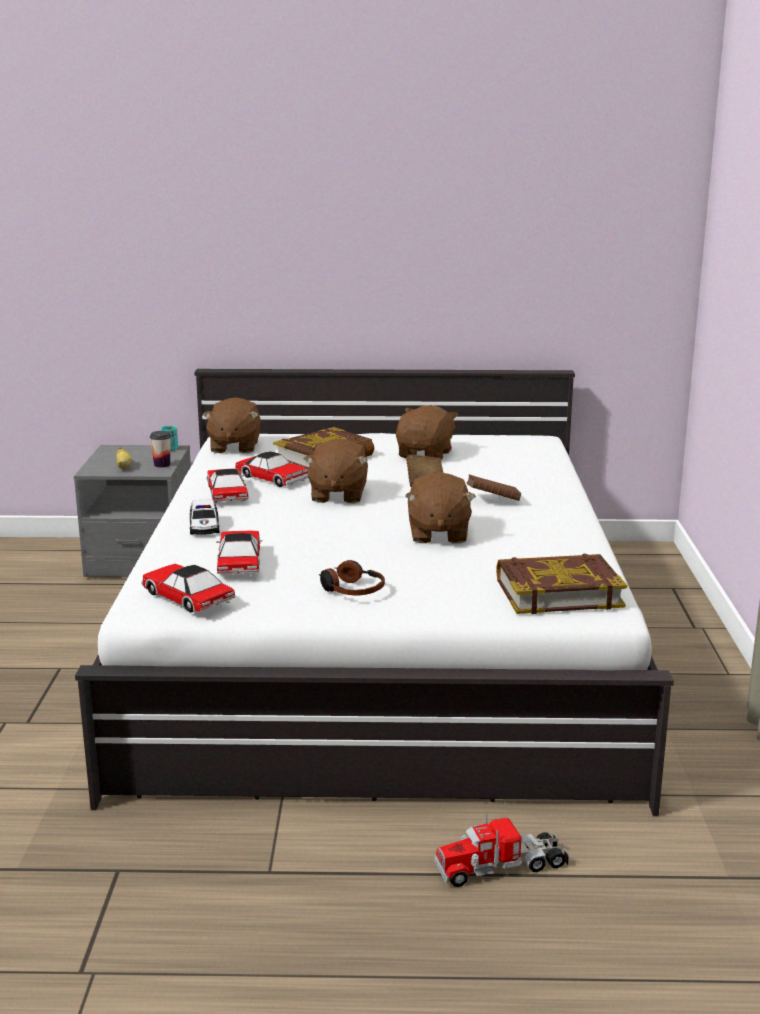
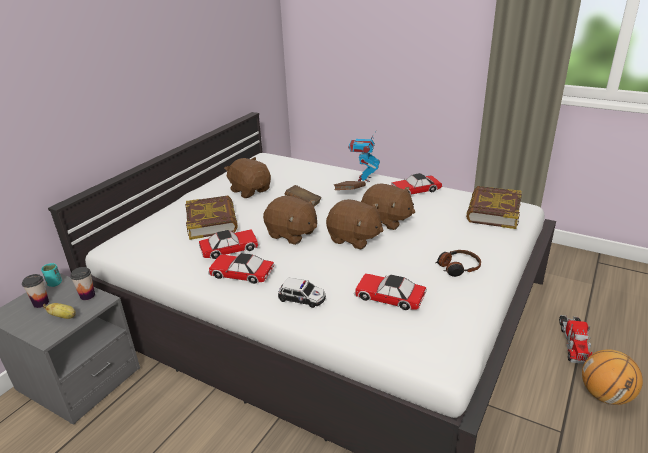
camera: 60 degrees left, 10 degrees up
(136, 454) = (41, 303): none -> cup
(187, 597) = (440, 334): toy car -> toy car (415, 190)
(234, 447) = (141, 249): brown plush toy -> brown plush toy (354, 239)
(384, 909) = (605, 395): none -> basketball
(552, 500) = (364, 179): none -> toy robot

